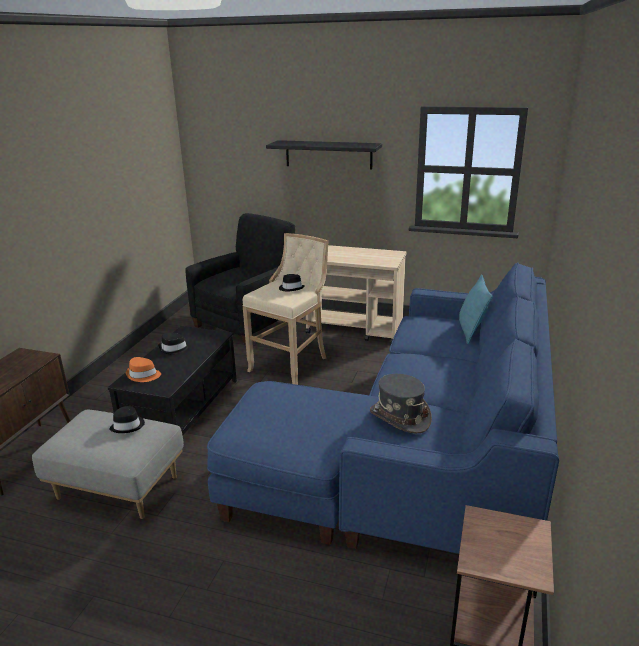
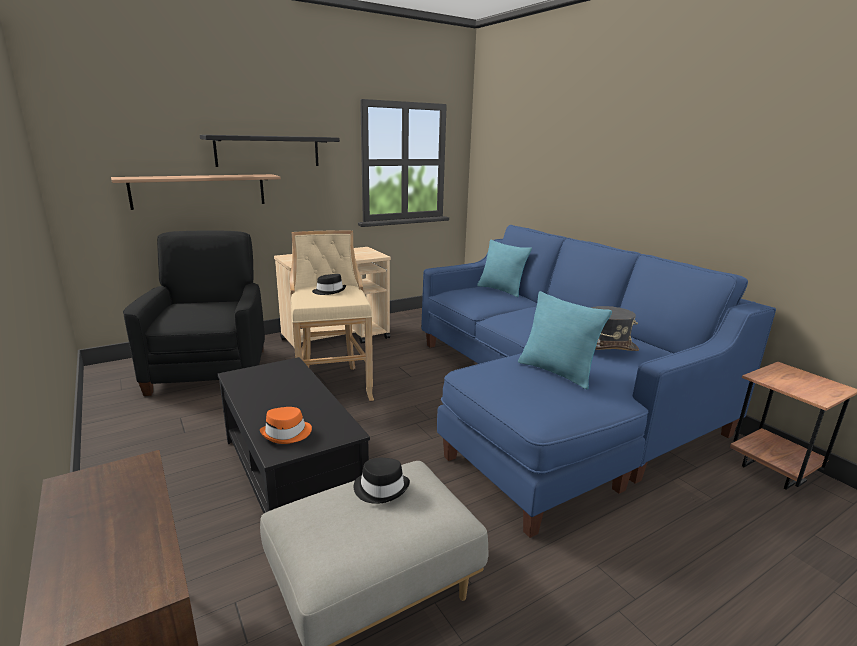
camera: 50 degrees left, 5 degrees down
(174, 349) = (265, 395): black hat -> none
(274, 184) = (199, 191): none -> shelf
(311, 414) = (557, 372): none -> turquoise pillow

